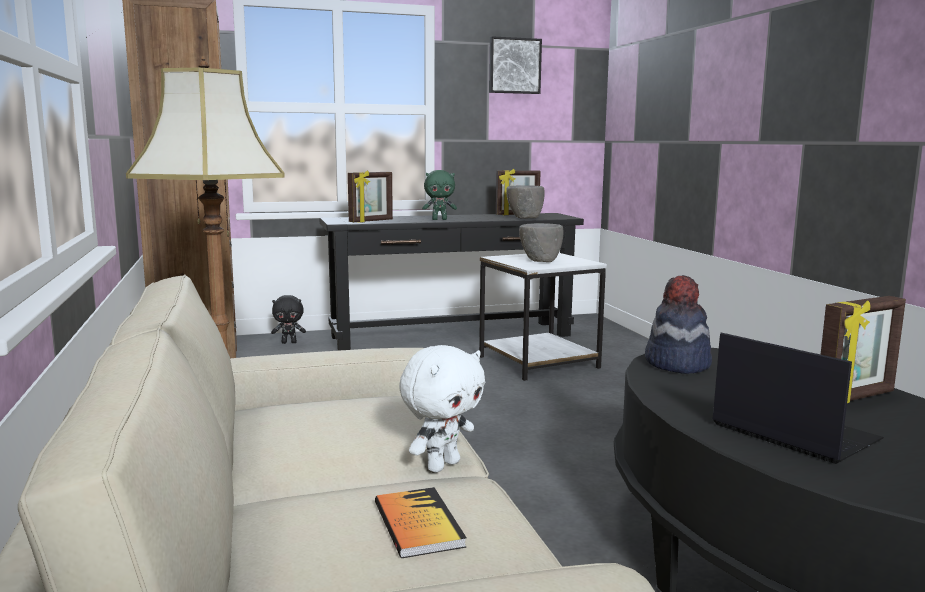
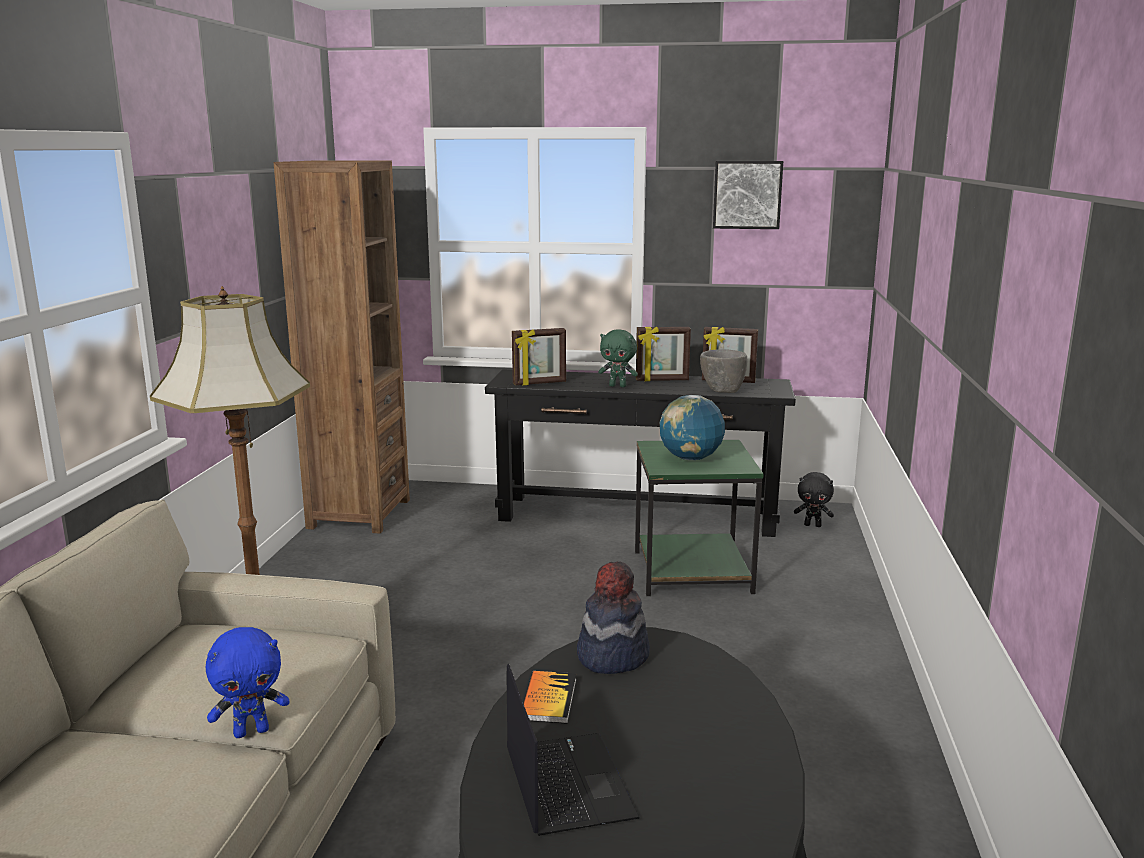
camera: 25 degrees right, 5 degrees up
(289, 342) = (464, 499): black plush toy -> black plush toy (813, 525)
(418, 524) = (136, 793): book -> book (549, 699)
(442, 465) = (252, 731): white plush toy -> blue plush toy
(538, 361) = (693, 571): white side table -> green side table
(540, 261) = (690, 458): grey bowl -> globe
(856, 397) = (723, 753): picture frame -> picture frame (662, 380)

